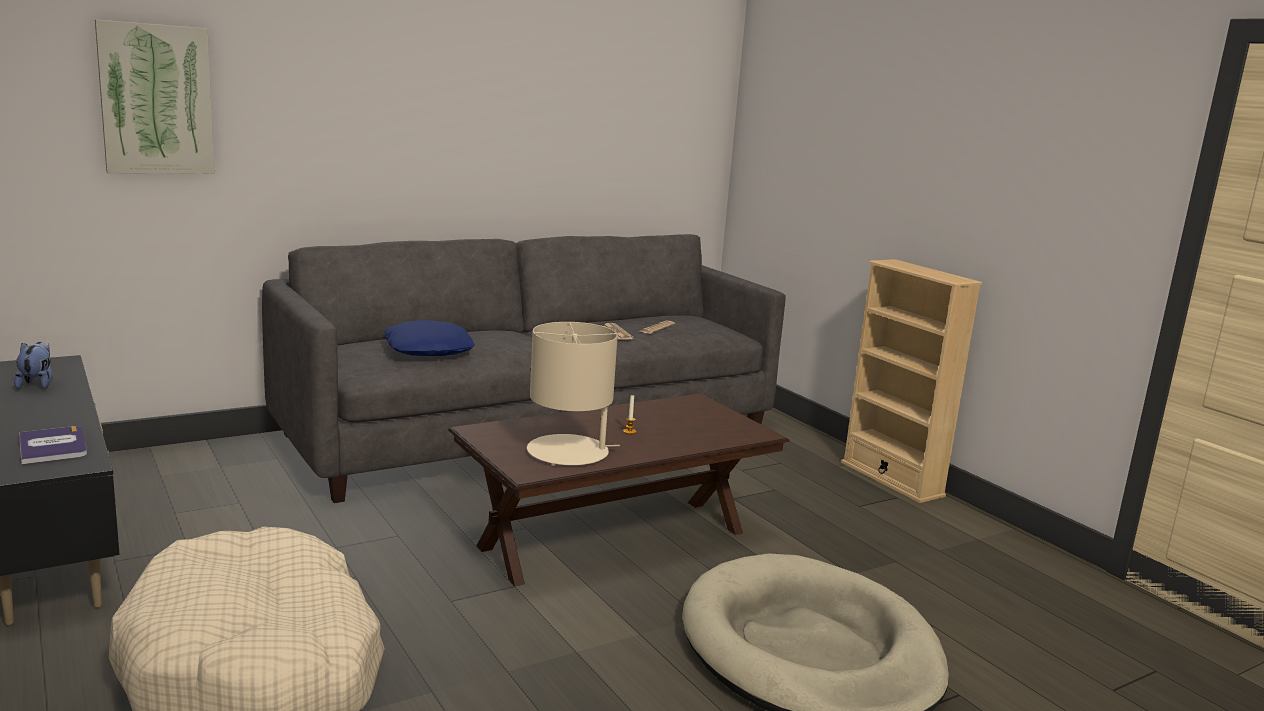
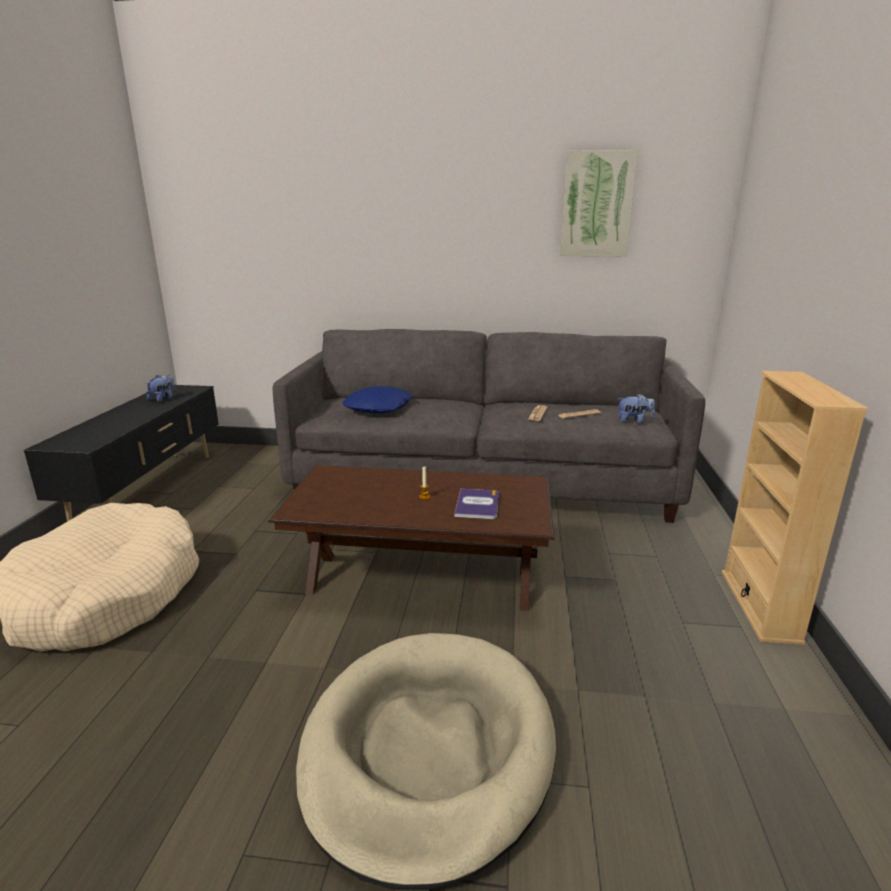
camera: 40 degrees right, 5 degrees up
(53, 446) = (97, 434): book -> book (477, 505)
(156, 99) = (257, 232): picture -> picture (596, 204)
(569, 452) = (350, 502): beige table lamp -> none
(712, 328) = (634, 421): none -> plush toy

